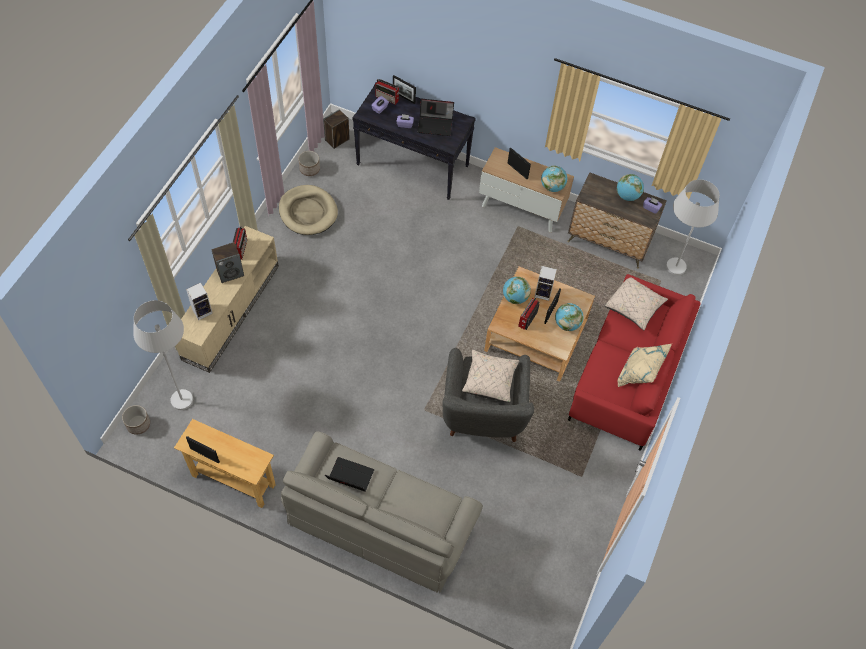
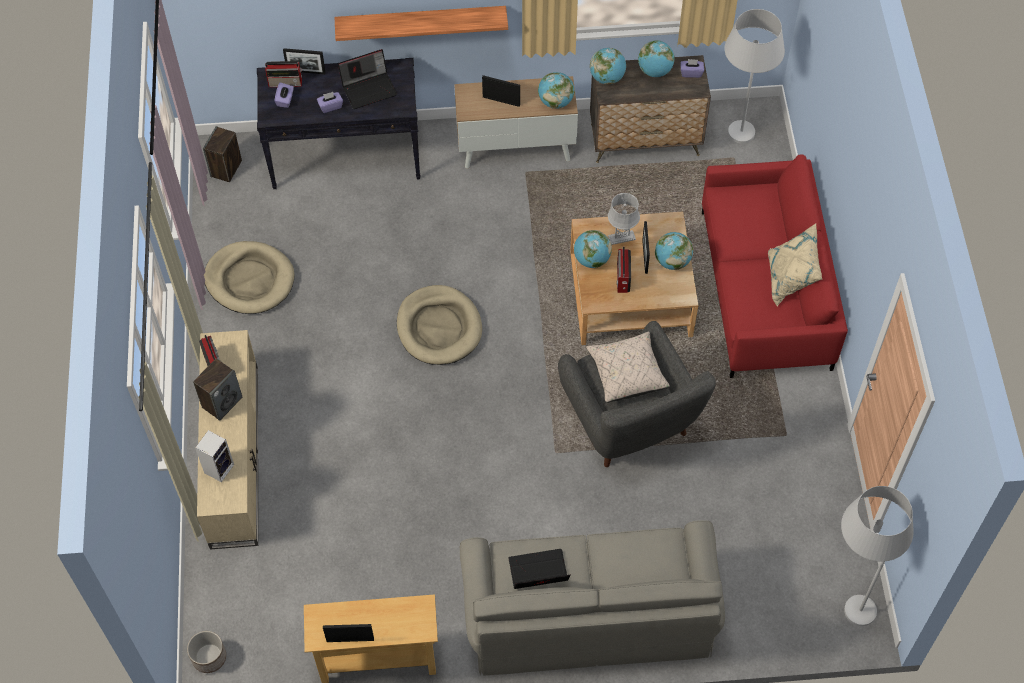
camera: 25 degrees left, 0 degrees up
(180, 389) = (234, 585): white floor lamp -> white floor lamp (846, 598)
(310, 169) = (215, 223): planter -> none
(402, 296) = (439, 327): none -> beige dog bed
(486, 94) = (421, 21): none -> shelf
(543, 293) = (622, 237): speaker -> grey table lamp
(592, 186) = (607, 78): none -> globe
(634, 307) = (736, 203): beige pillow -> none

